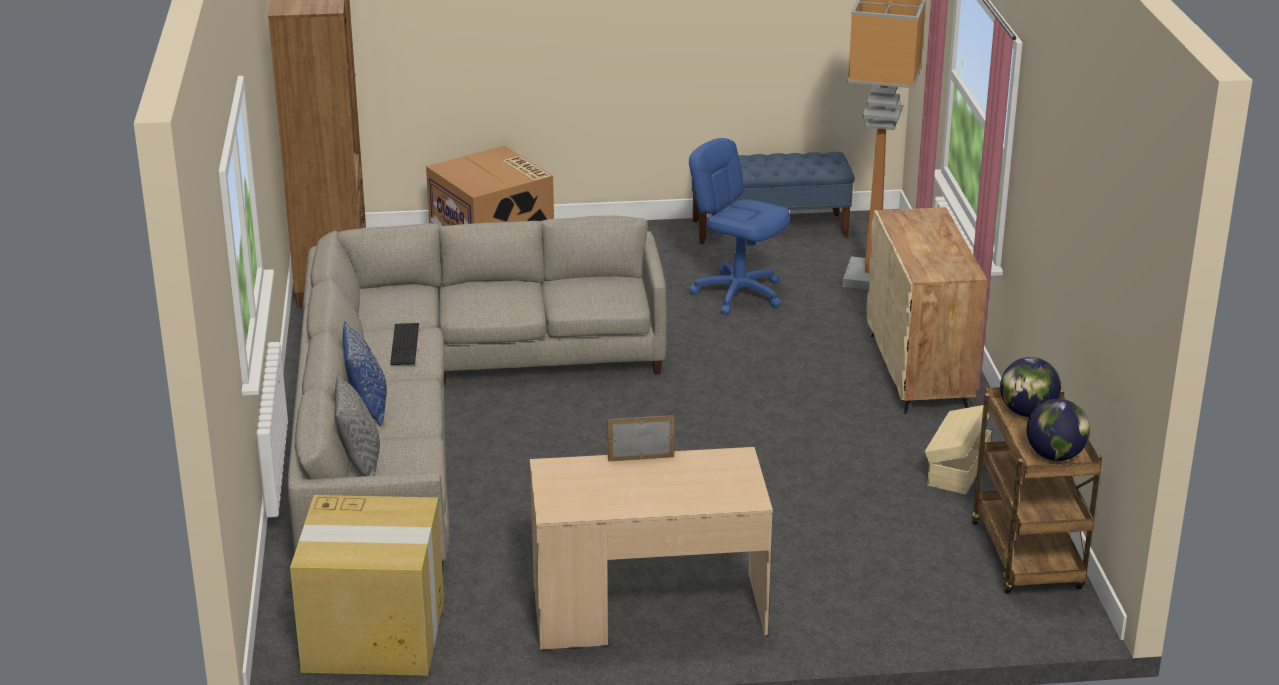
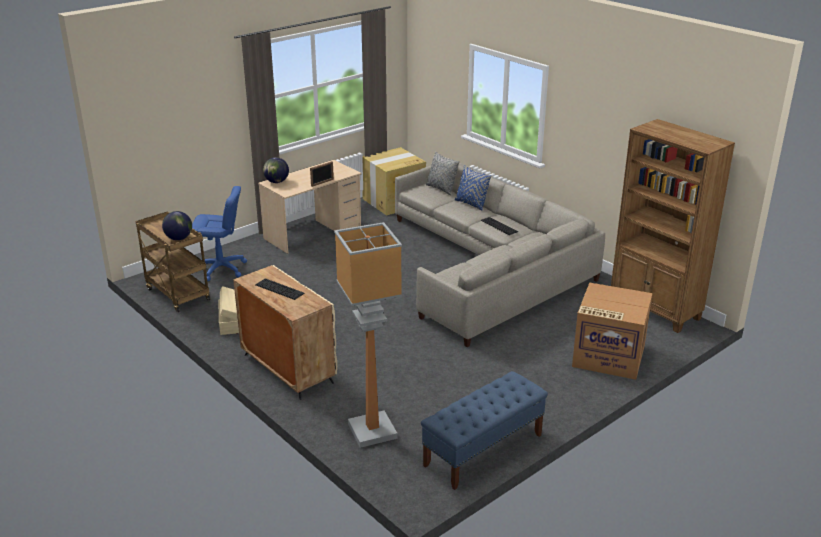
camera: 145 degrees right, 0 degrees up
(738, 293) = (439, 384): blue office chair -> blue office chair (221, 269)
(930, 246) = (279, 289): none -> keyboard
(1055, 456) = (158, 226): globe -> globe (276, 182)

